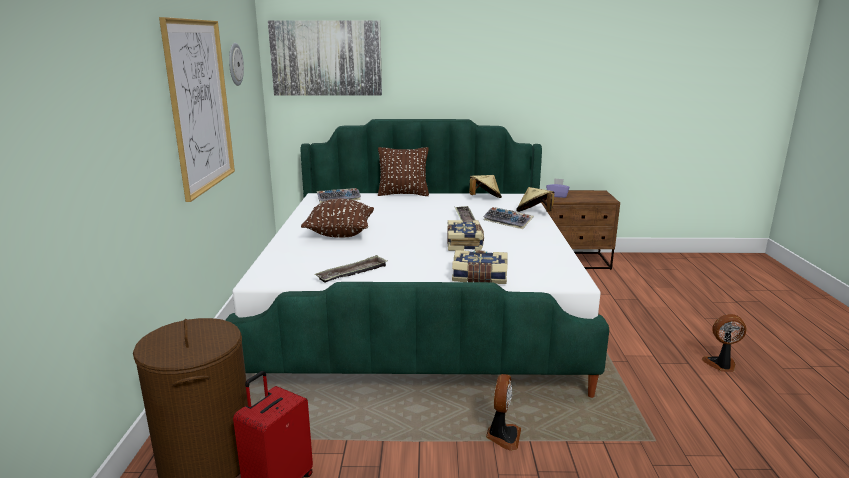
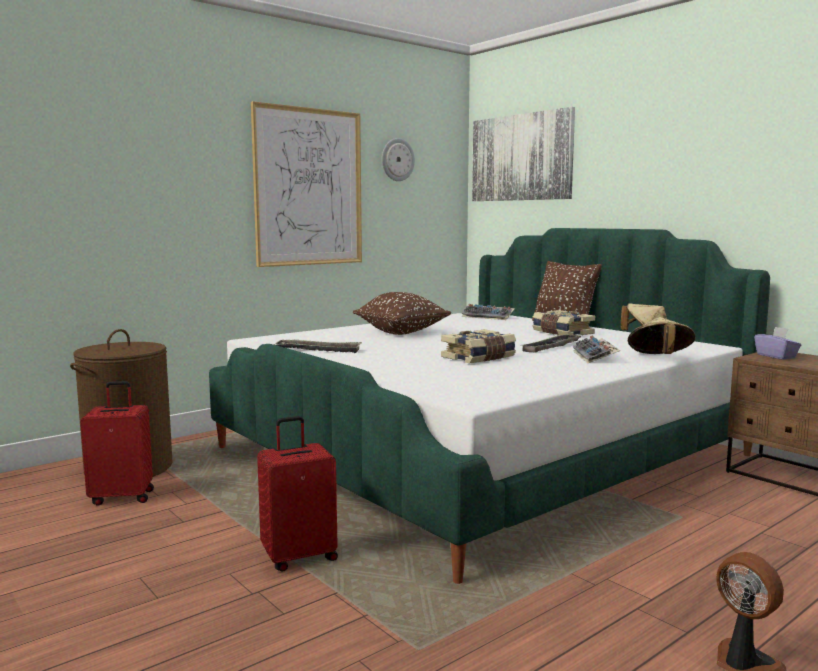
camera: 50 degrees right, 10 degrees down
(479, 277) = (397, 375): book -> book (561, 333)
(502, 436) = (299, 557): fan -> red suitcase

